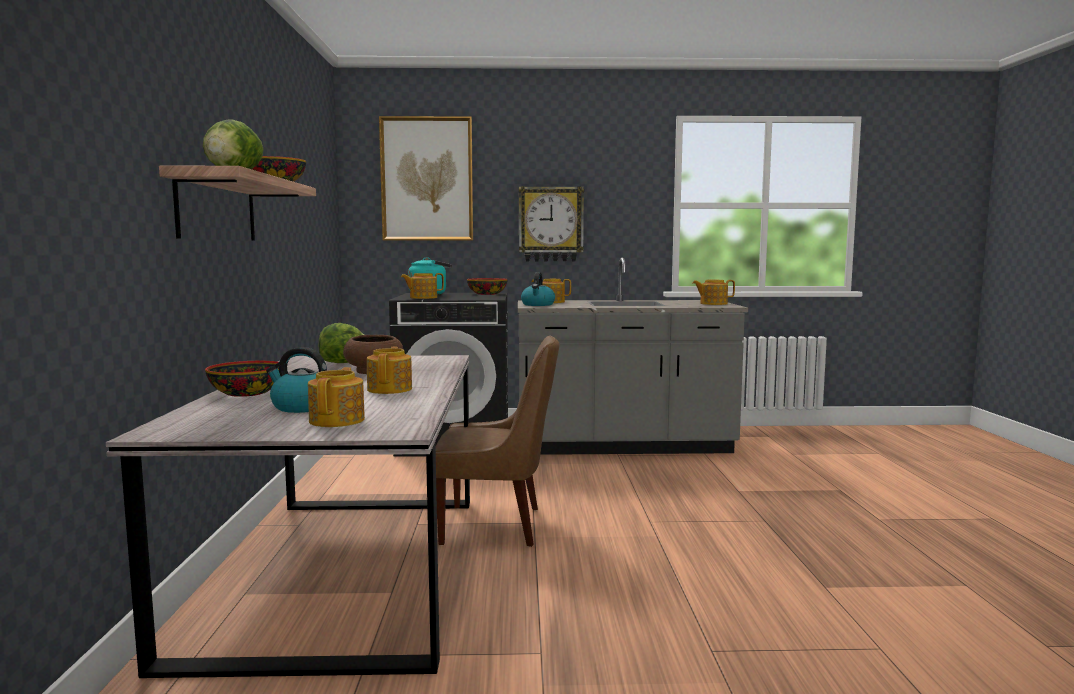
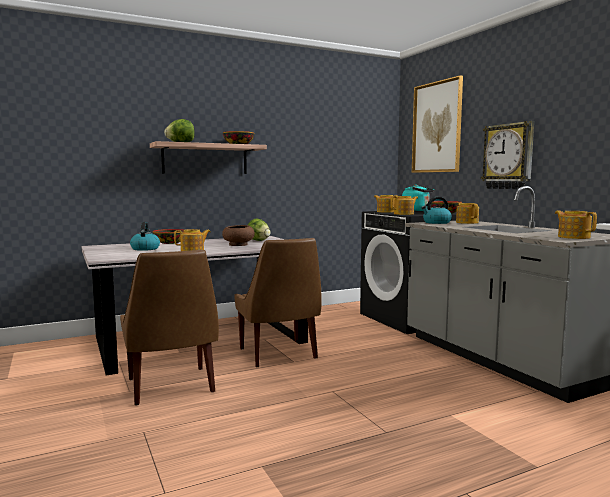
camera: 65 degrees right, 0 degrees up
(338, 420) = (120, 253): teapot -> teapot (404, 214)
(555, 614) = (171, 387): none -> brown chair

